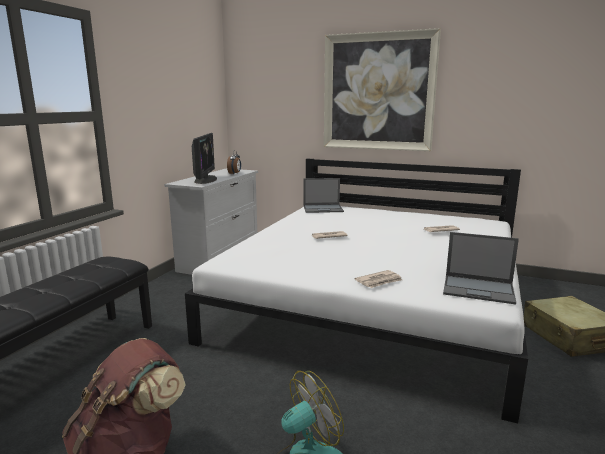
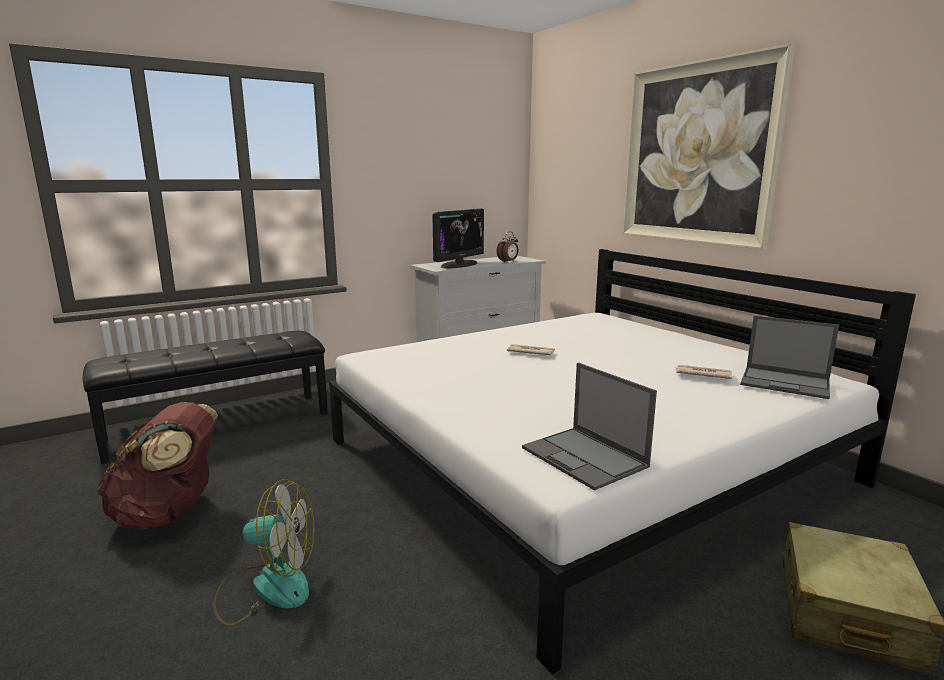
camera: 35 degrees right, 0 degrees up
(323, 209) = (596, 320): laptop -> laptop (786, 383)
(379, 281) = (478, 412): newspaper -> none

